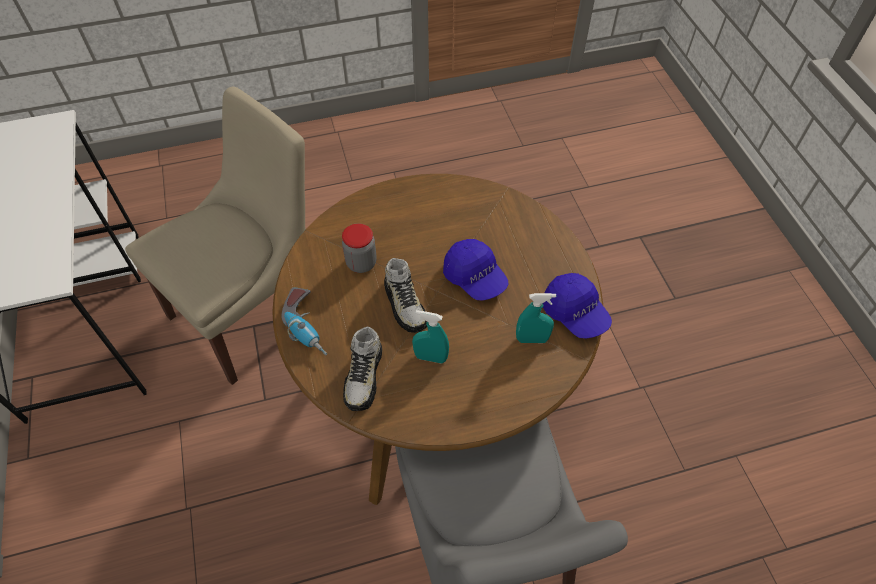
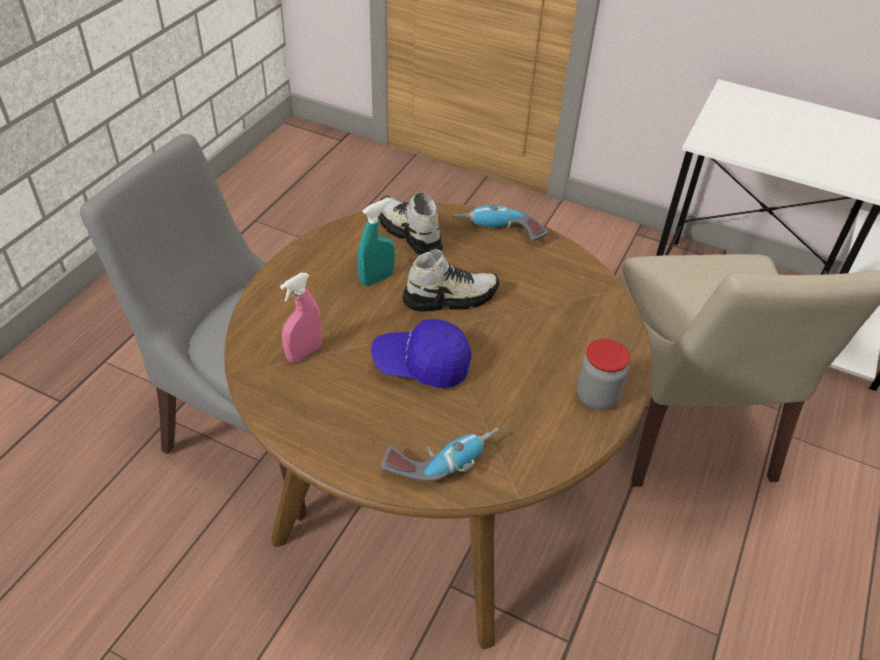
camera: 130 degrees right, 10 degrees down
(361, 263) = (537, 300): jar -> jar (597, 397)
(405, 305) = (450, 298): shoe -> shoe turned 150 degrees clockwise
(523, 226) = (441, 459): none -> power drill
(532, 339) = (304, 353): turquoise spray bottle -> pink spray bottle
(575, 313) = (284, 407): blue cap -> none

